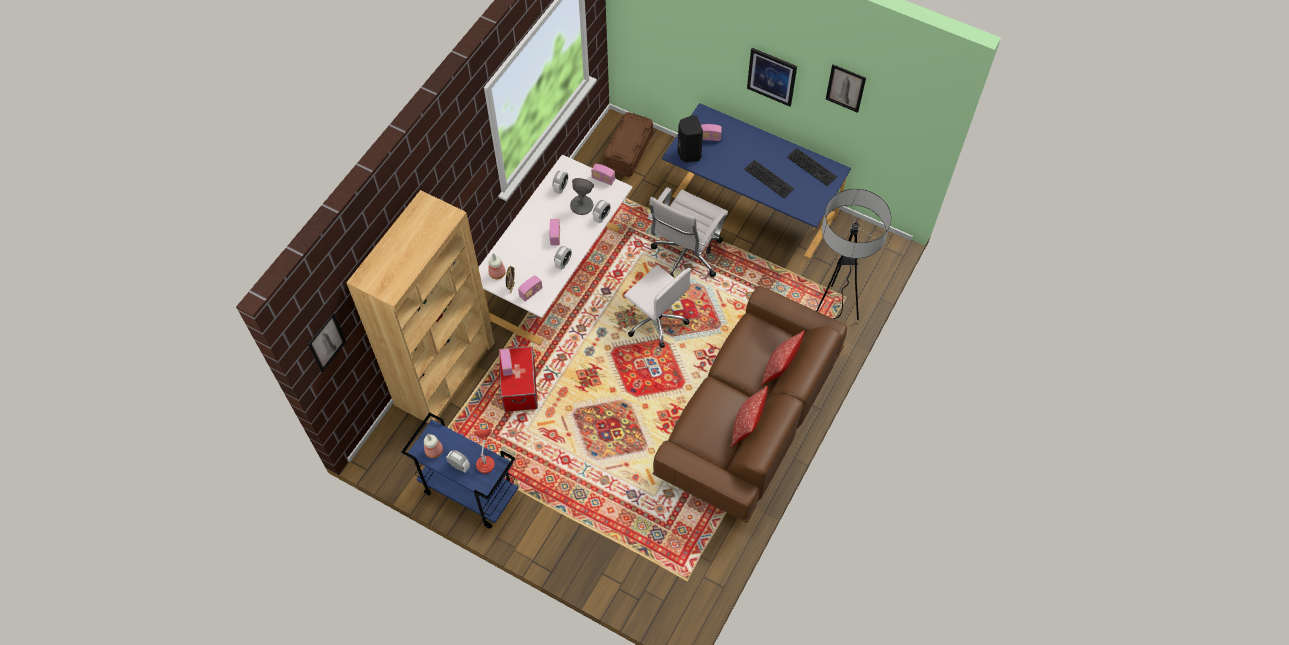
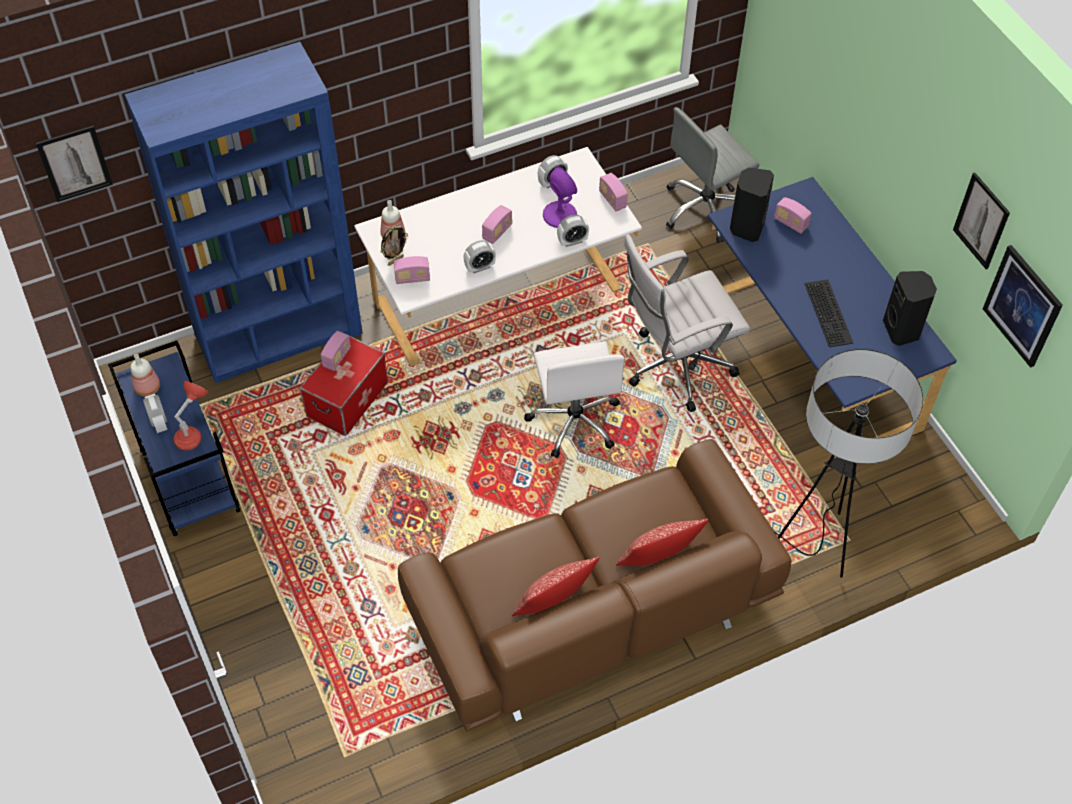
camera: 35 degrees right, 5 degrees down
(445, 373) = (279, 334): brown bookcase -> blue bookcase
(581, 205) = (559, 215): grey table lamp -> purple table lamp
(628, 152) = (705, 209): brown storage box -> grey office chair
(772, 76) = (900, 166): picture -> picture (1022, 306)
(812, 166) = (902, 330): keyboard -> black speaker

